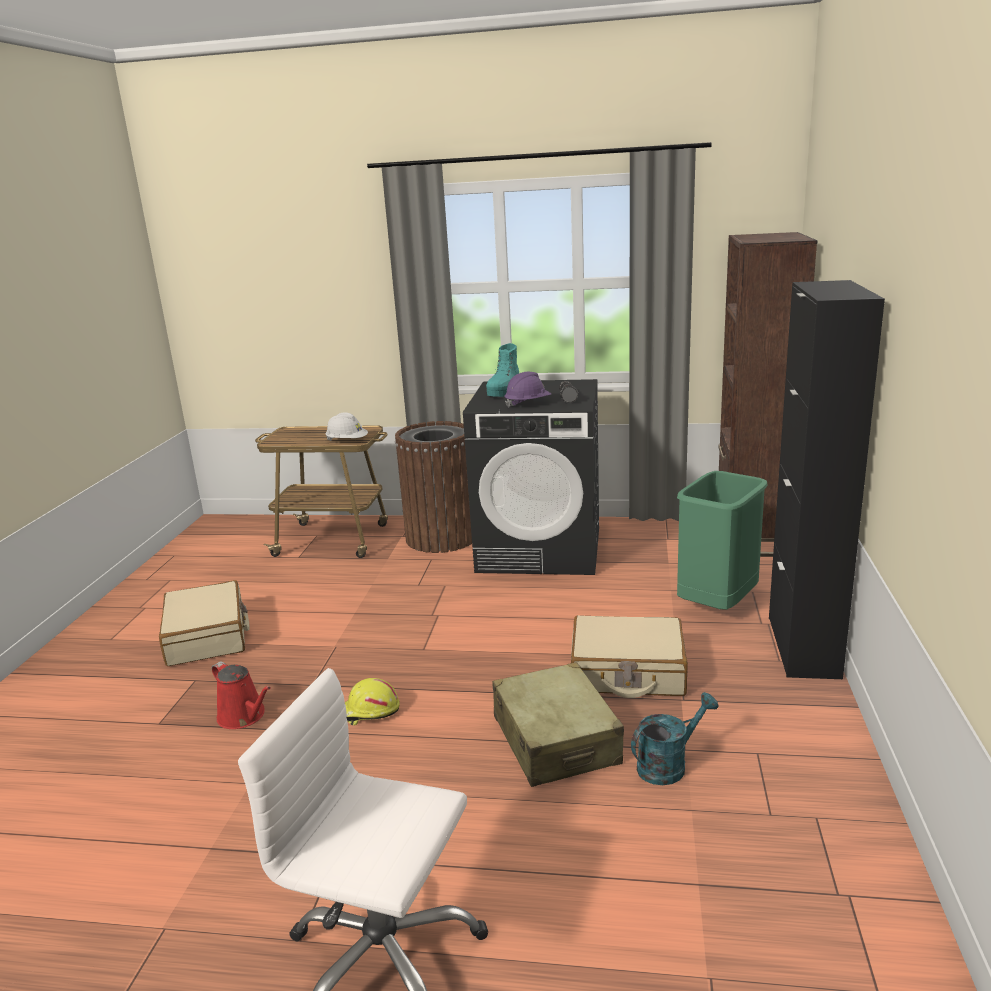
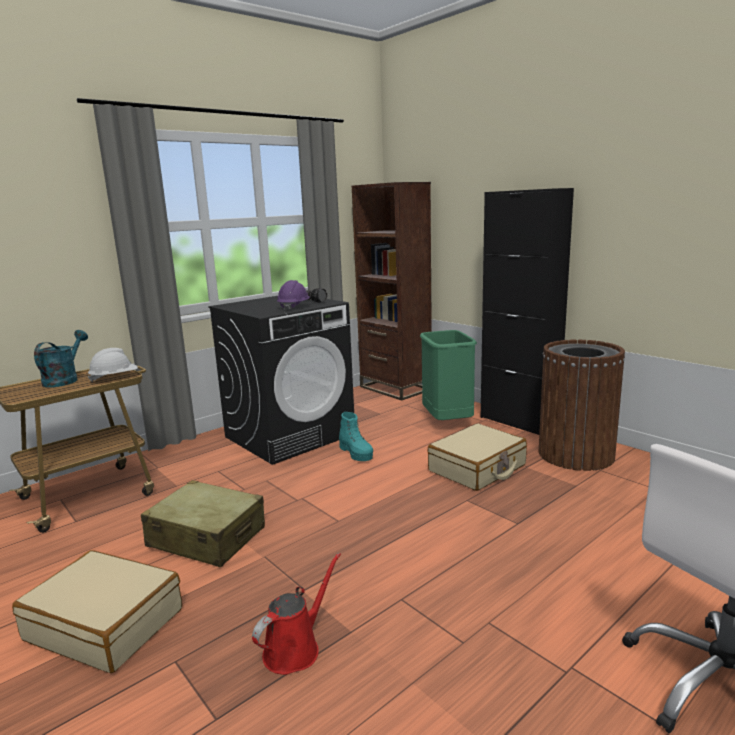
camera: 50 degrees left, 5 degrees down
(244, 716) = (295, 648): red watering can -> red watering can turned 45 degrees counterclockwise
(370, 712) = (388, 575): yellow hard hat -> none
(442, 537) = (196, 456): brown trash can -> brown trash can (575, 454)
(504, 391) = (249, 306): turquoise boot -> turquoise boot (356, 453)
(556, 740) = (522, 518): beige suitcase -> beige suitcase (207, 537)
(668, 765) = (586, 495): turquoise watering can -> turquoise watering can (64, 380)

